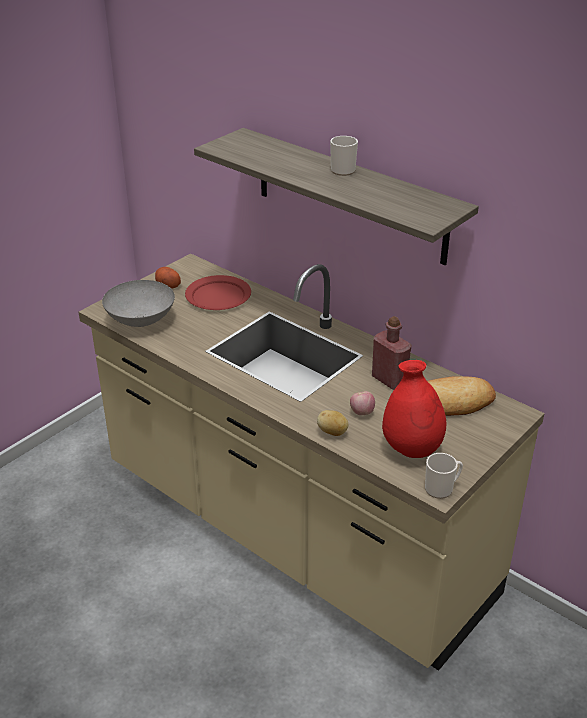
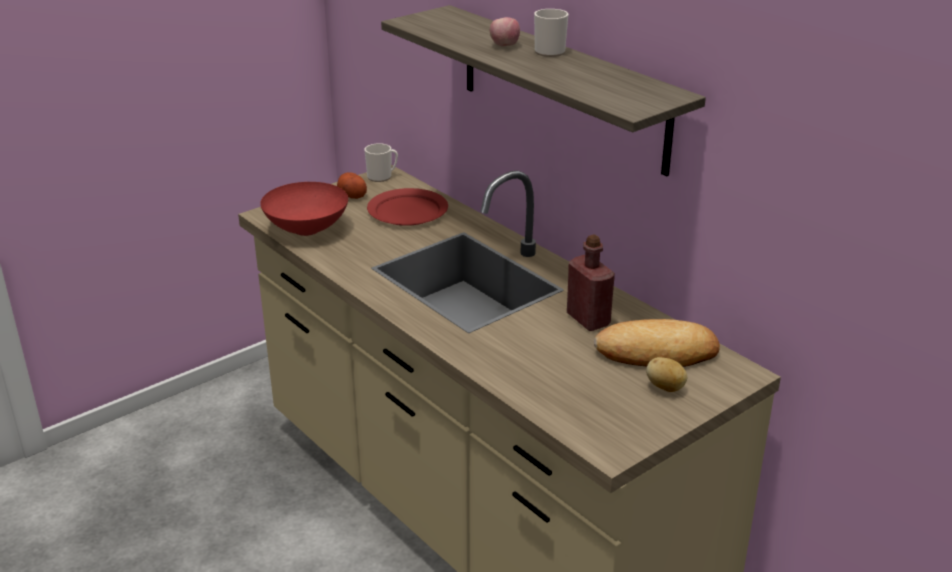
camera: 10 degrees right, 5 degrees down
(142, 321) = (308, 229): grey bowl -> red bowl
(332, 432) = (496, 371): potato -> potato (665, 388)
(361, 412) = (541, 352): apple -> apple (504, 46)
(411, 449) = (591, 400): red vase -> none
(441, 488) = (616, 449): mug -> mug (382, 177)

